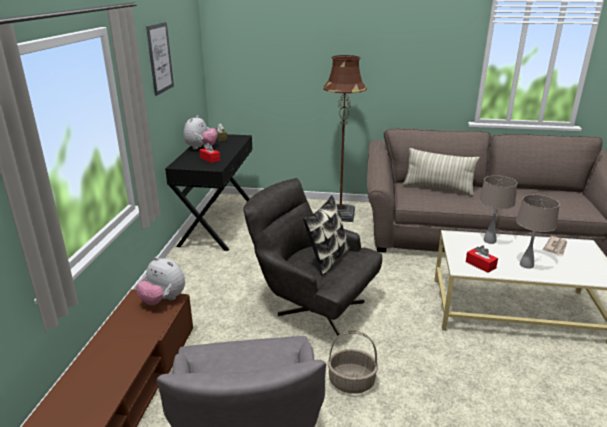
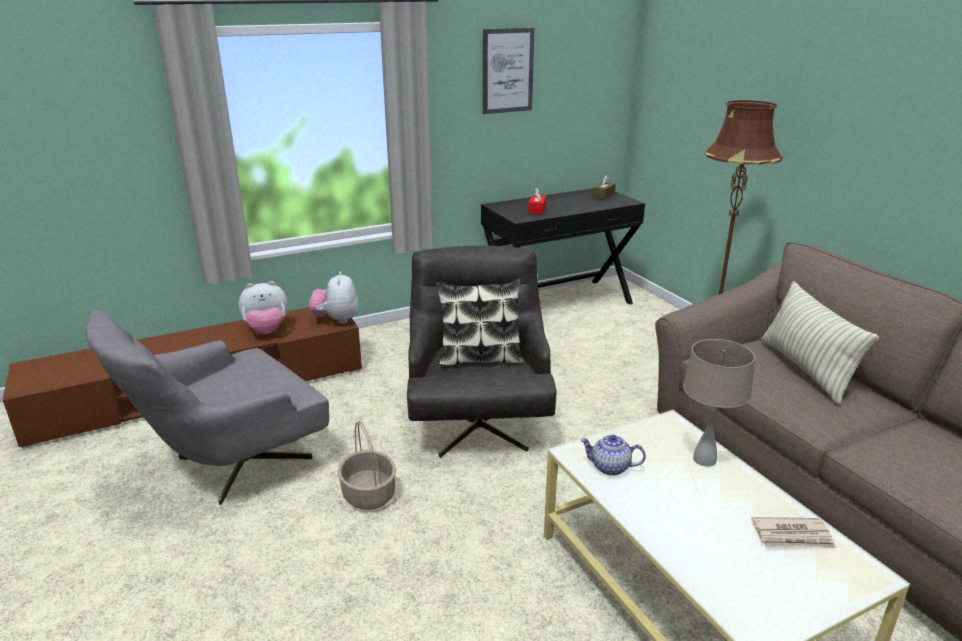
camera: 55 degrees right, 0 degrees up
(201, 148) = (559, 198): plush toy -> plush toy (267, 331)
(480, 265) = (610, 467): red tissue box -> teapot
(526, 265) = (672, 512): beige table lamp -> none

